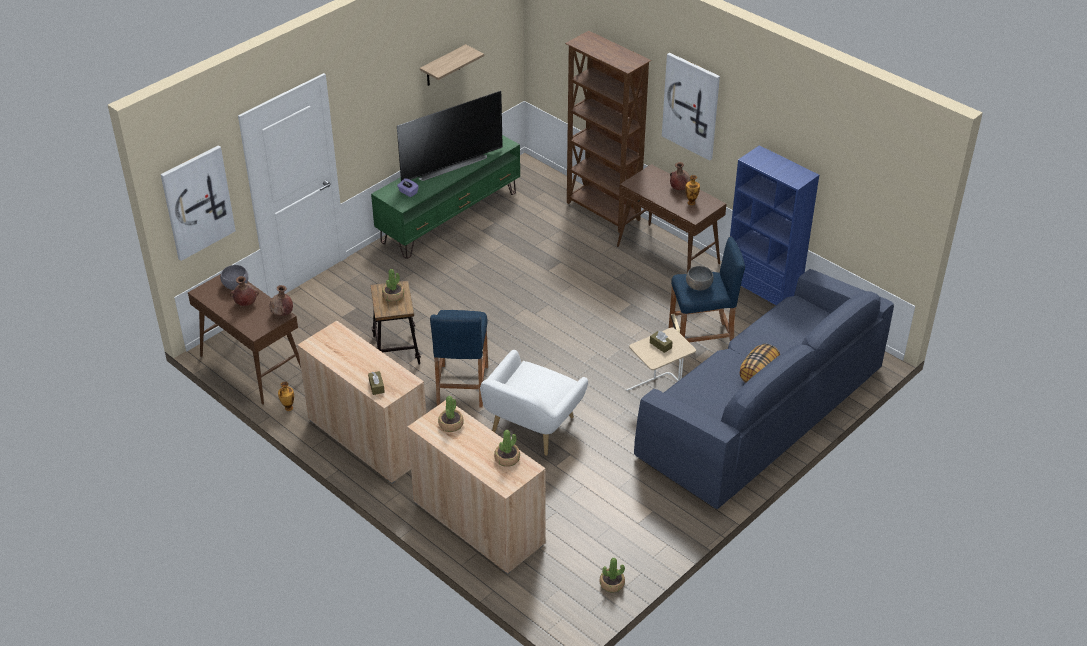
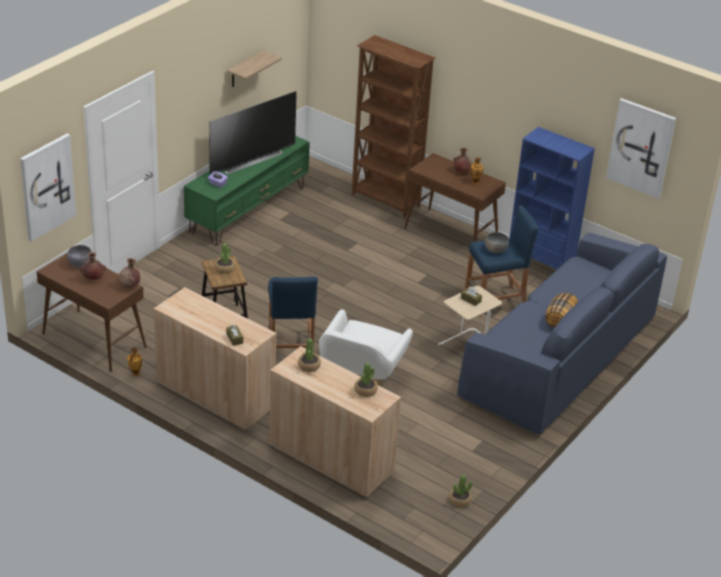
camera: 10 degrees left, 5 degrees down
(691, 106) = (473, 96): picture -> picture (641, 147)

